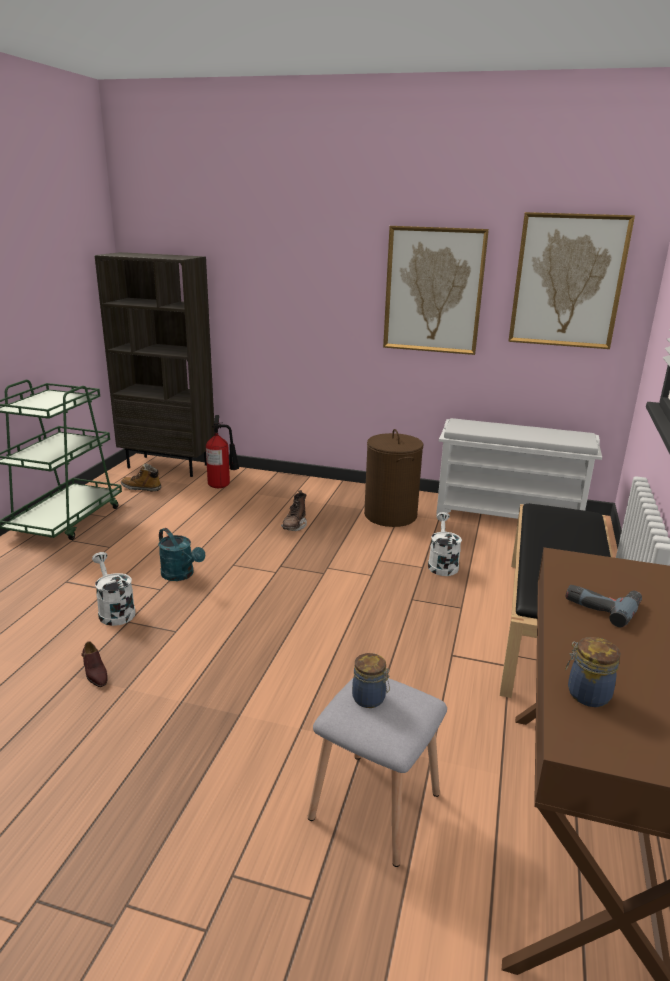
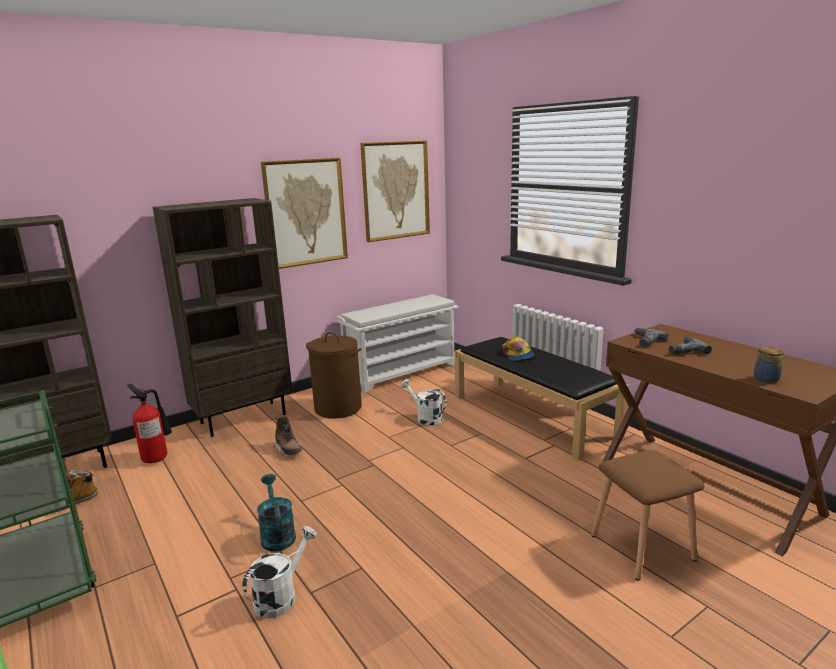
camera: 50 degrees left, 5 degrees down
(95, 673) = (369, 640): brown shoe -> none
(114, 611) = (281, 596): white watering can -> white watering can turned 120 degrees clockwise
(181, 575) = (277, 534): turquoise watering can -> turquoise watering can turned 105 degrees counterclockwise
(315, 487) = (244, 418): none -> brown bookcase
(370, 699) = (641, 468): jar -> none
(375, 804) = (640, 546): grey stool -> brown stool
(560, 537) = (517, 354): none -> cap
(588, 570) = (644, 341): none -> power drill

